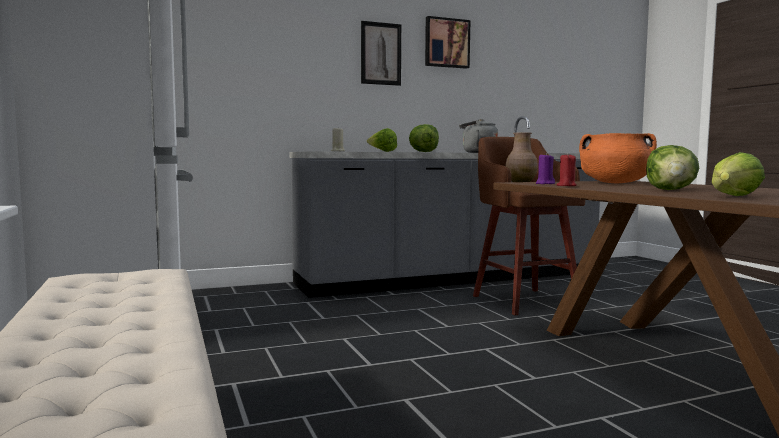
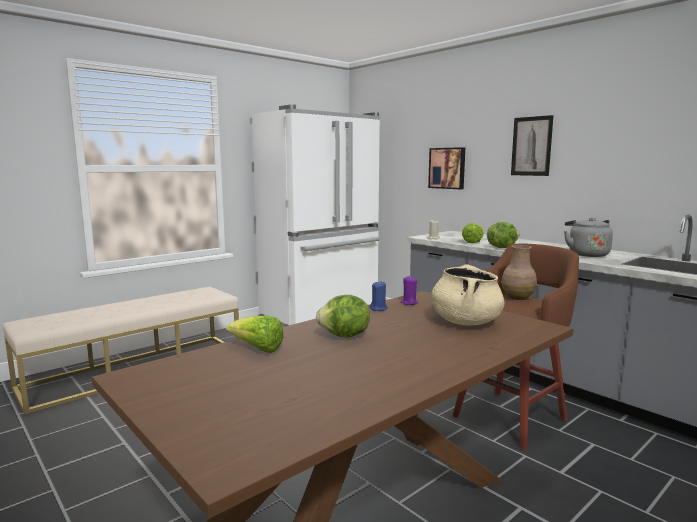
camera: 70 degrees right, 5 degrees up
(446, 43) = (606, 127): picture -> picture (447, 168)
(566, 186) = (378, 309): red candle -> blue candle
(615, 183) = (466, 322): orange cooking pot -> beige cooking pot

